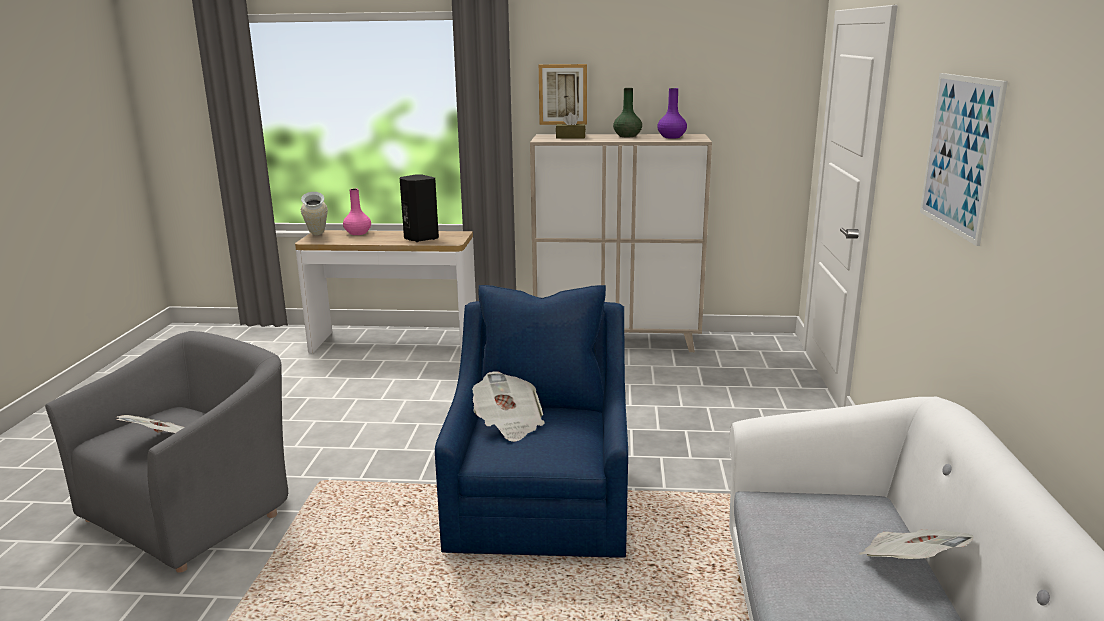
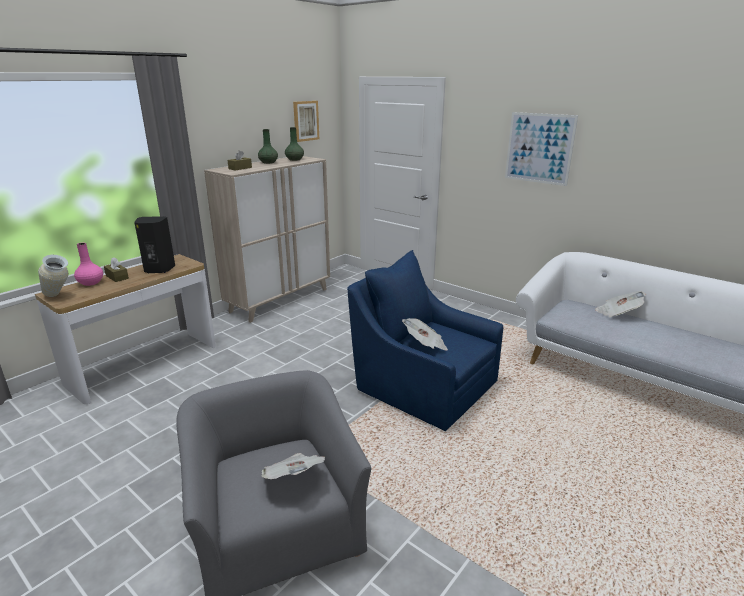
camera: 55 degrees left, 5 degrees up
(382, 235) = (117, 277): none -> brown tissue box
(563, 94) = (216, 137): picture -> picture (305, 121)
(672, 137) = (295, 159): purple vase -> green vase

